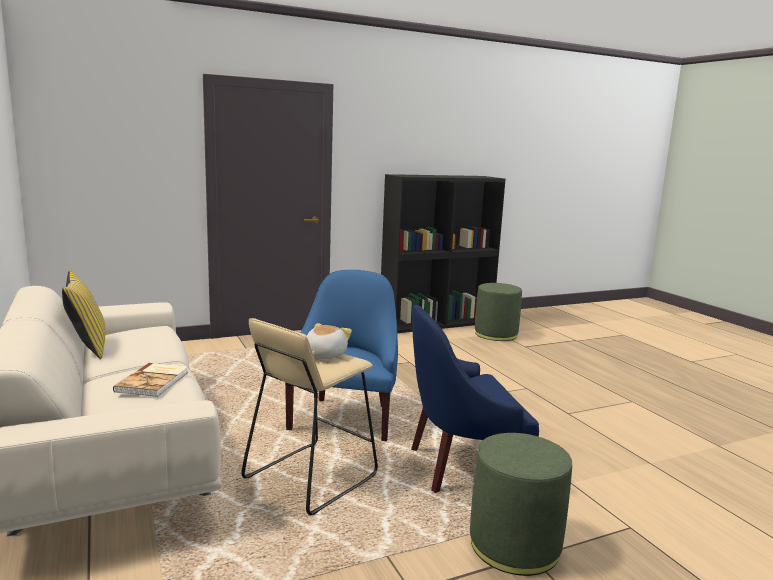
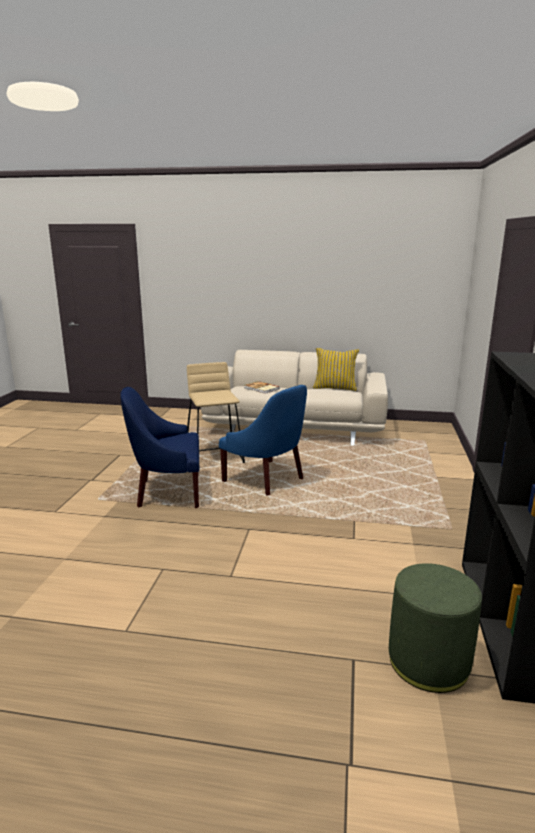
camera: 125 degrees right, 5 degrees up
(323, 355) = (217, 396): plush toy -> none
(461, 467) = (168, 492): blue armchair -> blue armchair turned 120 degrees counterclockwise
(514, 545) = (101, 479): green ottoman -> none

